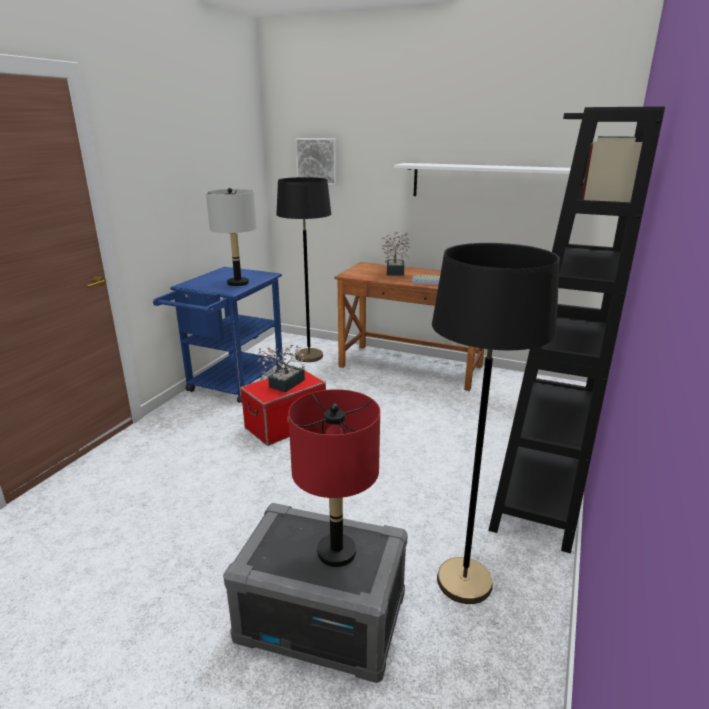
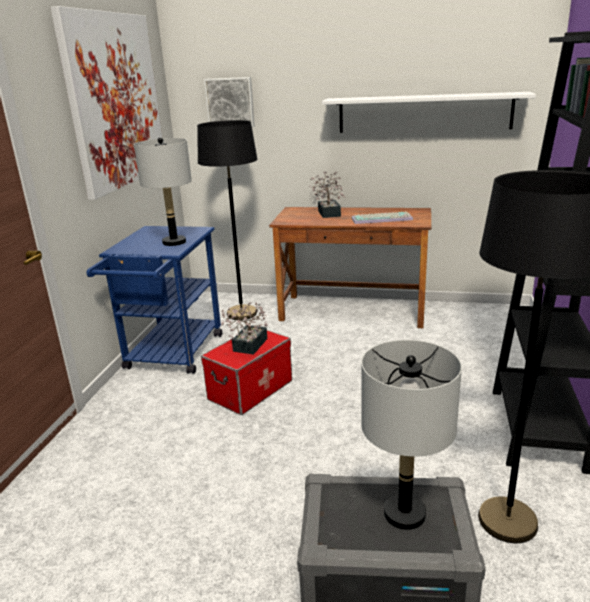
camera: 10 degrees left, 0 degrees up
(203, 153) = (115, 101): none -> picture
(336, 552) = (404, 514): red table lamp -> grey table lamp

